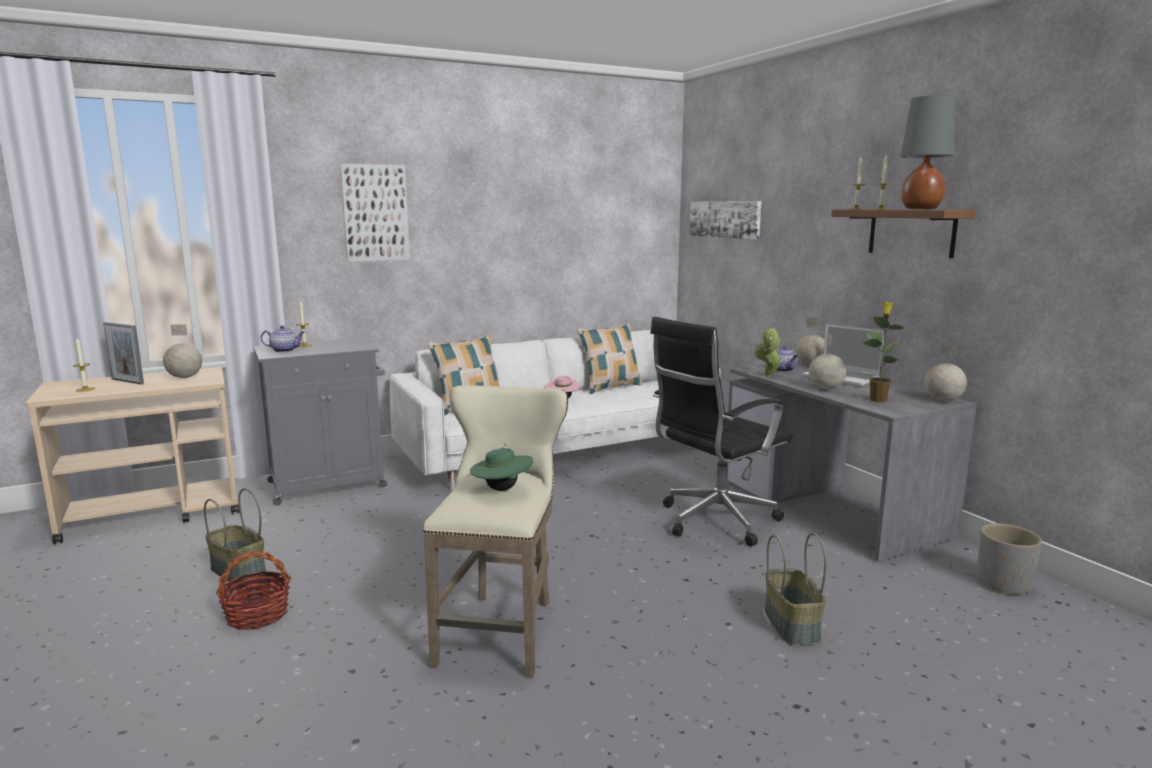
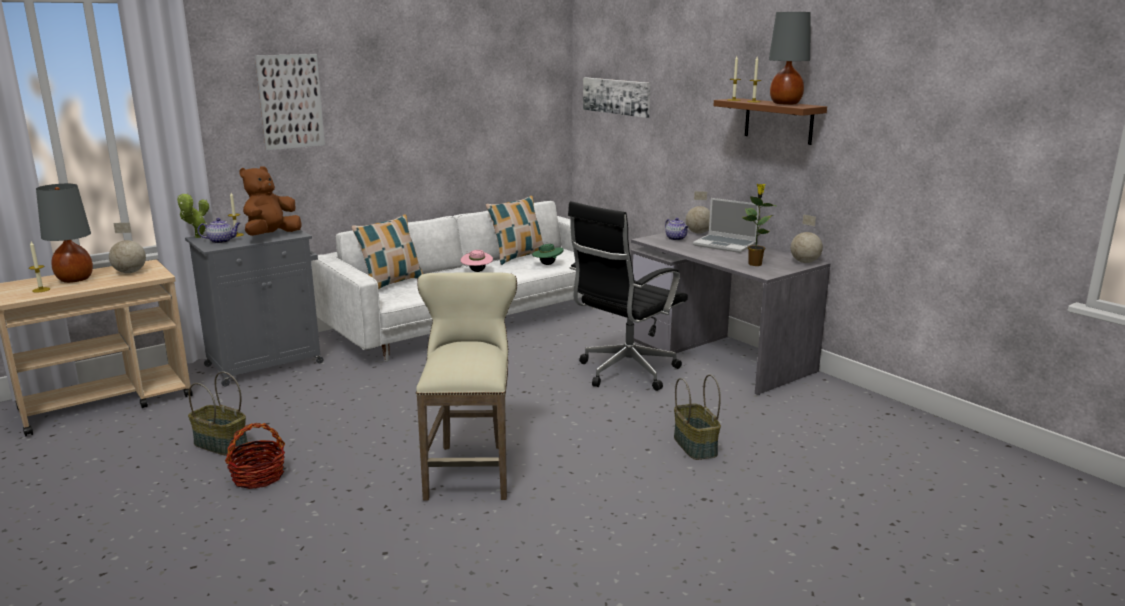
camera: 10 degrees left, 5 degrees up
(127, 381) = (75, 279): picture frame -> grey table lamp
(337, 347) = (271, 236): none -> brown plush toy
(502, 489) = (472, 356): green hat -> green hat (547, 264)
(767, 377) = (664, 246): potted plant -> potted plant (197, 237)
(825, 389) = (712, 256): globe -> none
(1002, 583) = (849, 403): grey planter -> none

